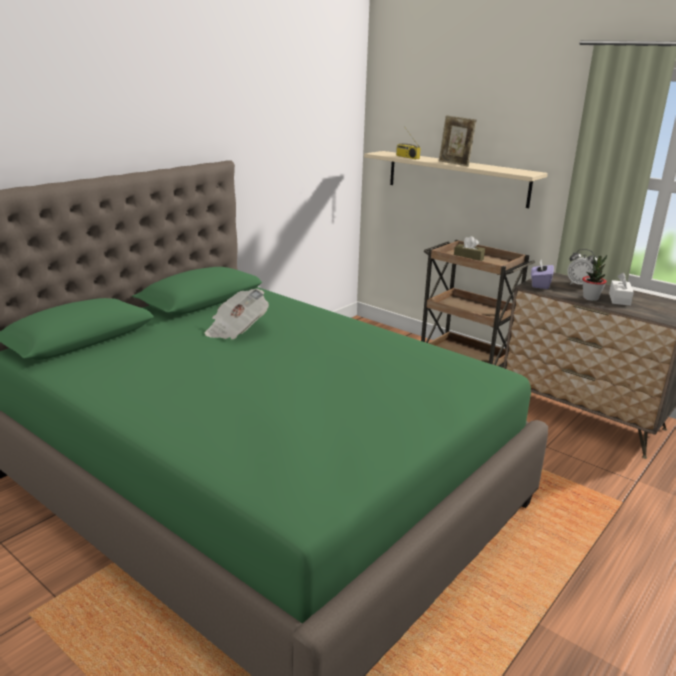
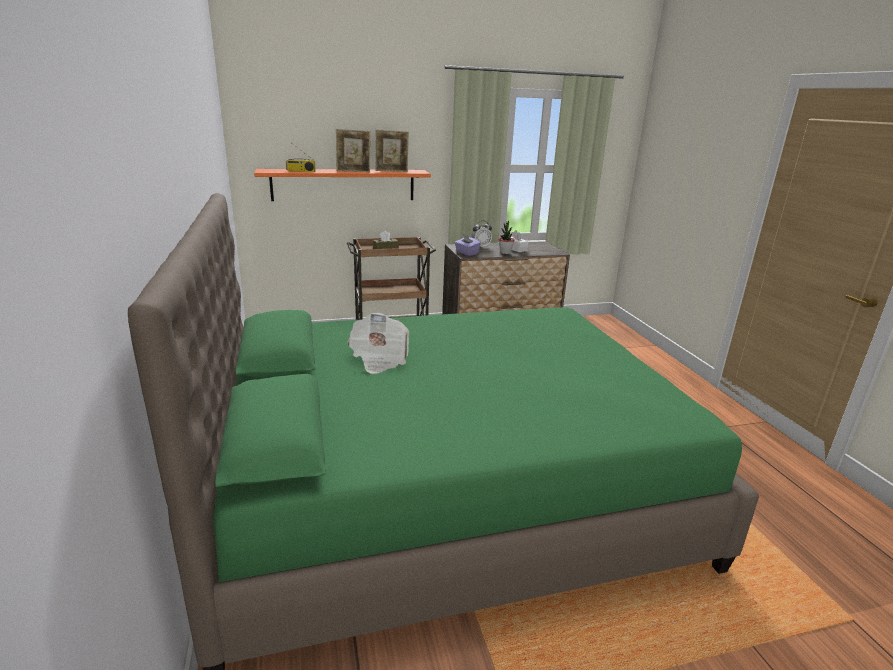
camera: 55 degrees left, 0 degrees up
(456, 178) = (343, 185): beige shelf -> orange shelf
(497, 169) = (391, 171): none -> picture frame

